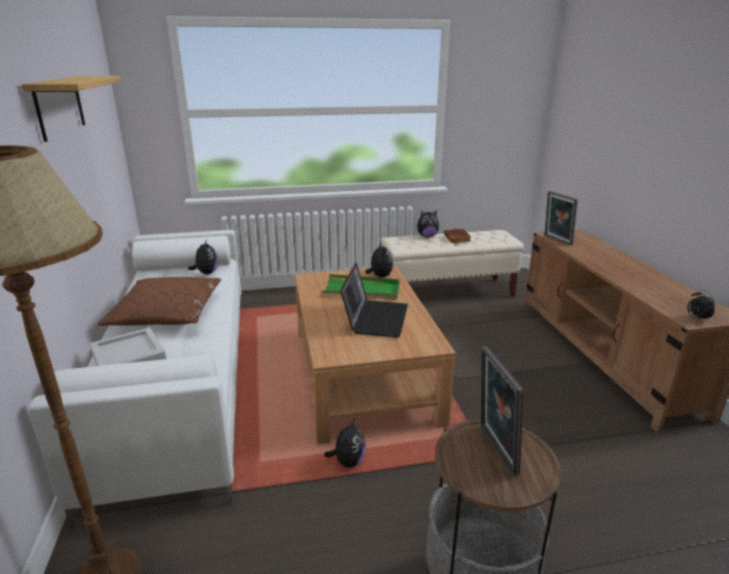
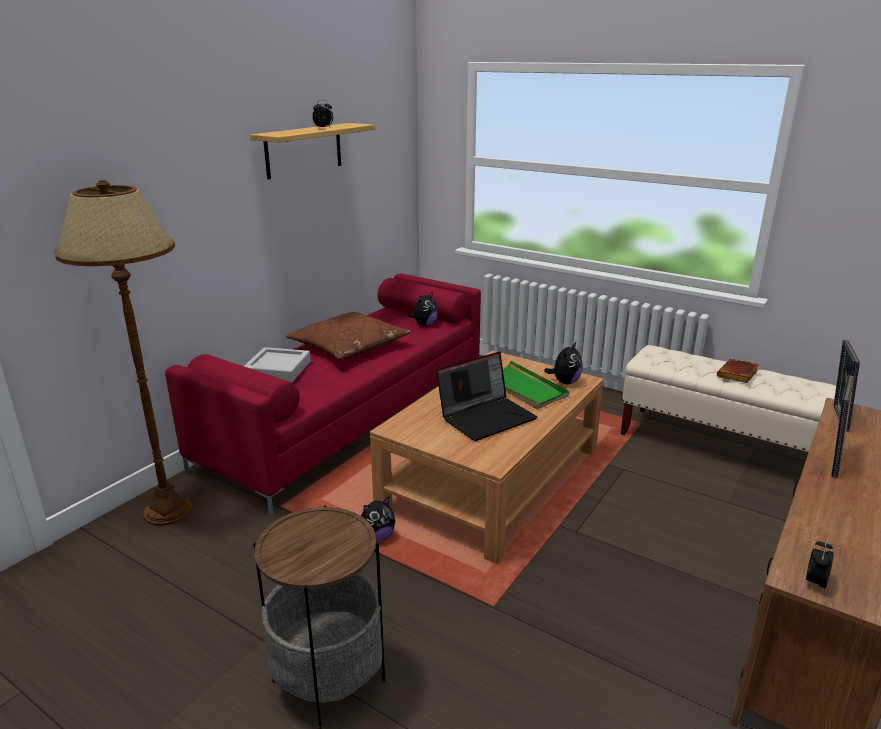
camera: 45 degrees right, 0 degrees up
(84, 78) = (324, 128): none -> alarm clock
(180, 382) = (351, 415): white sofa -> red sofa
(427, 236) = (702, 360): plush toy -> none
(494, 449) = (325, 537): picture frame -> picture frame (832, 461)

